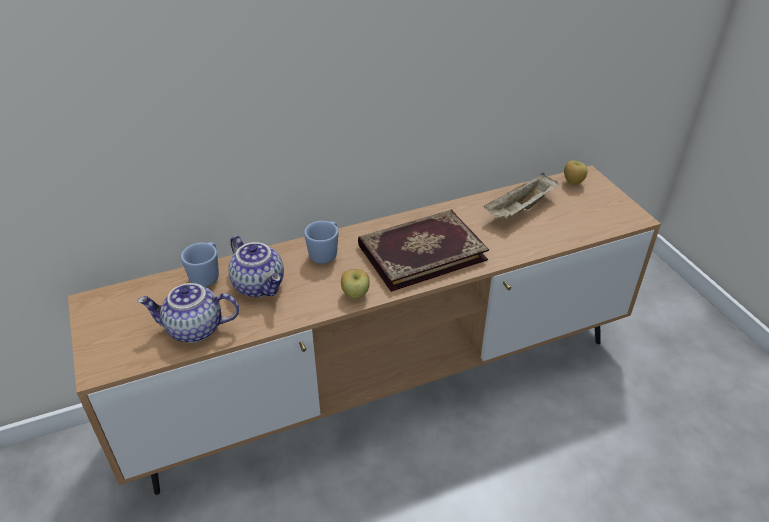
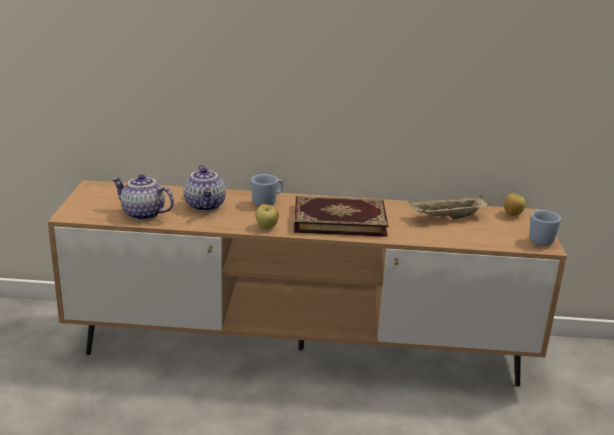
camera: 25 degrees right, 15 degrees down
(207, 275) = (176, 193): blue mug -> blue mug (543, 240)

